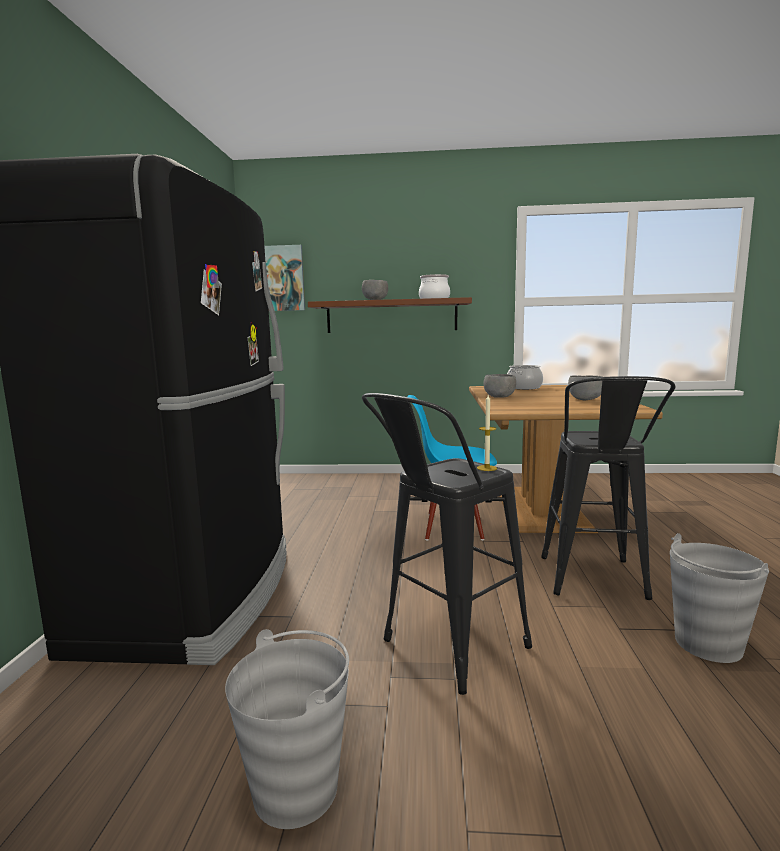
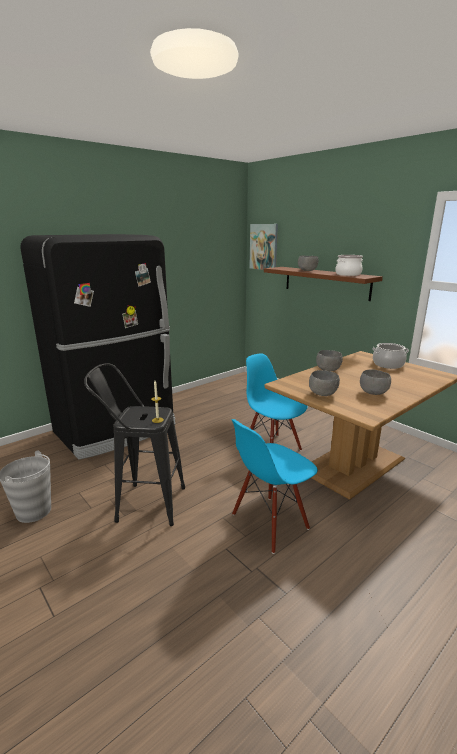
camera: 45 degrees right, 10 degrees up
(560, 407) = (323, 394): none -> grey bowl
(594, 583) = (270, 522): black stool -> blue chair
(707, 644) = (247, 588): grey bucket -> none

